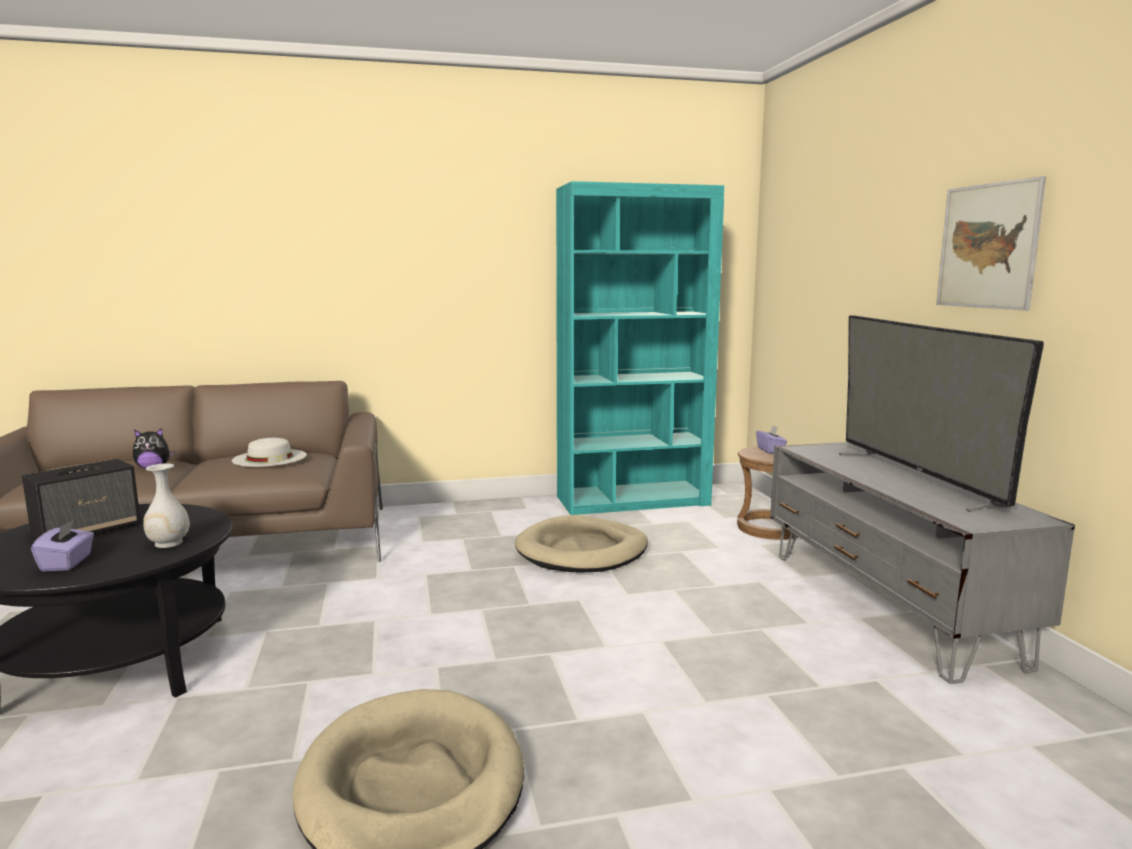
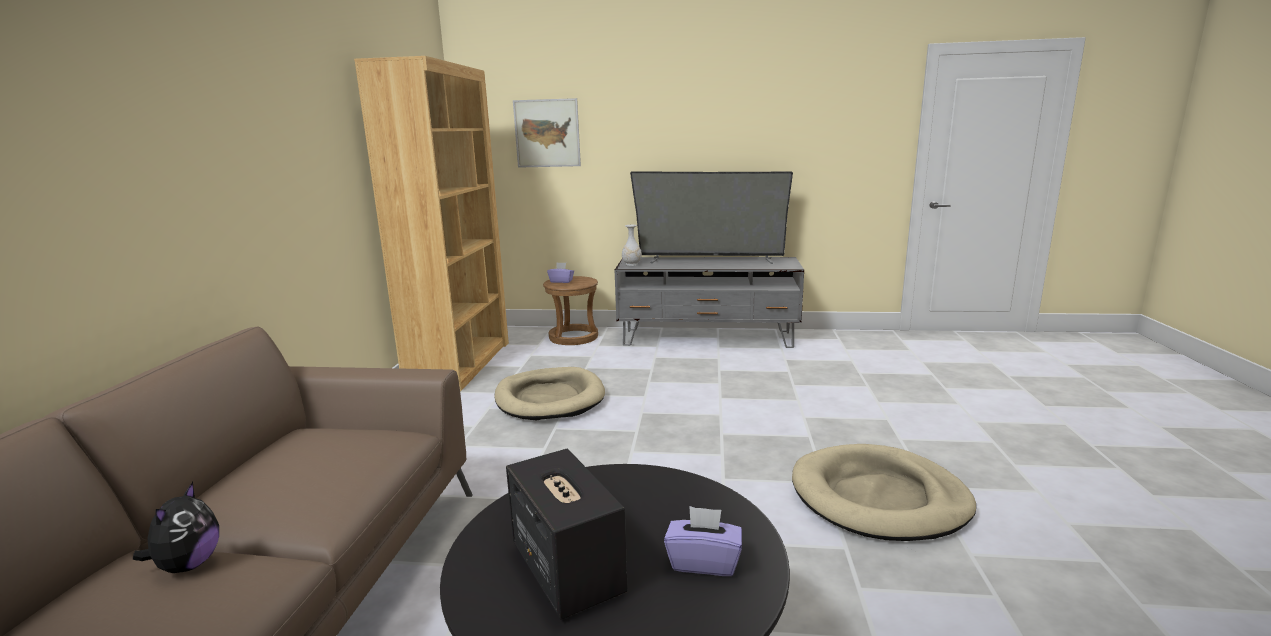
camera: 70 degrees left, 5 degrees up
(168, 543) = (662, 496): white vase -> white vase (631, 264)
(270, 458) = (314, 452): white hat -> none
(633, 501) = (460, 364): turquoise bookcase -> brown bookcase
(987, 246) = (717, 124): picture -> picture (547, 133)

